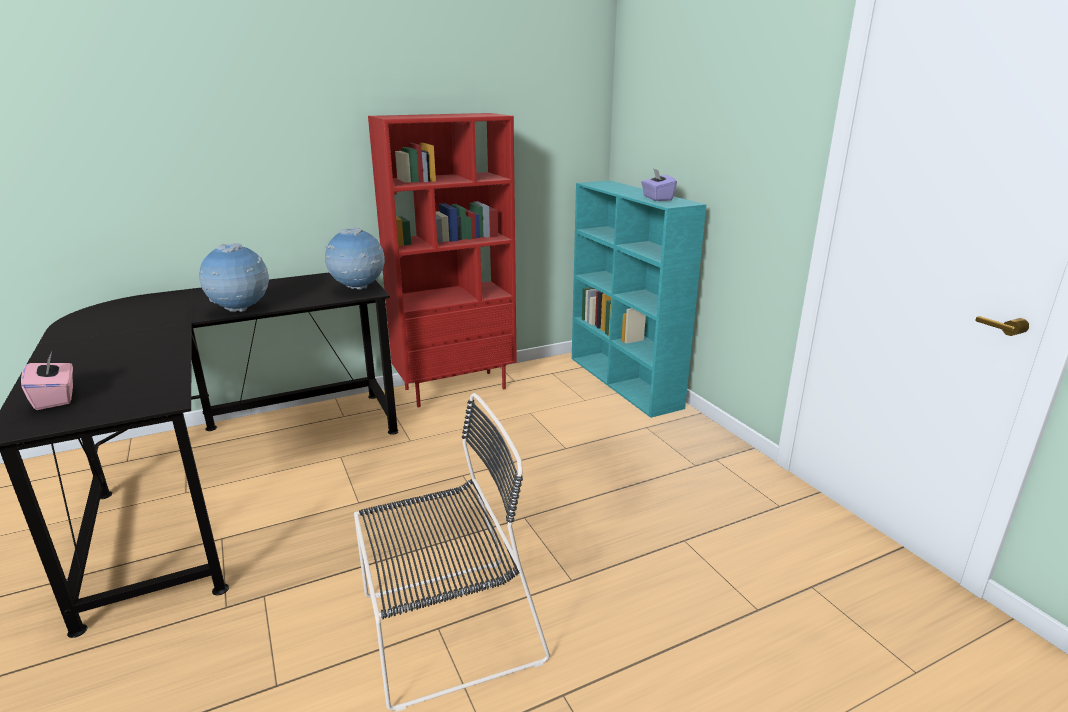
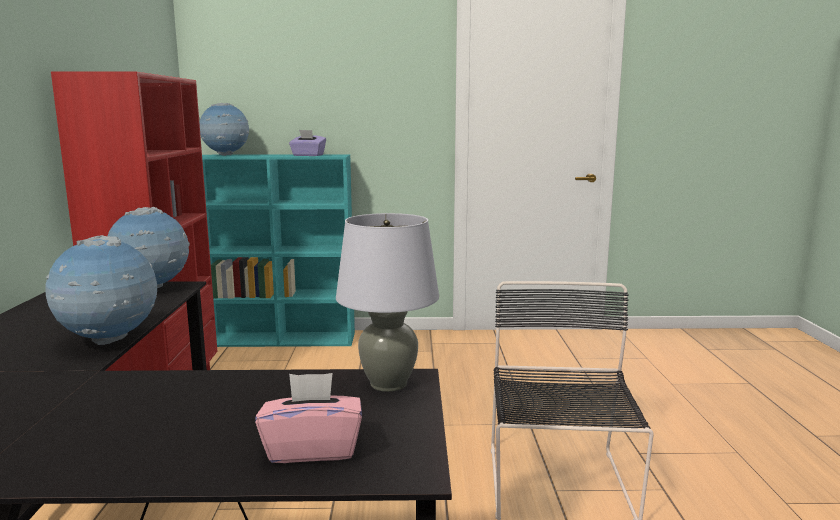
camera: 65 degrees left, 10 degrees down
(157, 397) = (388, 384): none -> grey table lamp
(606, 185) = (226, 155): none -> globe

